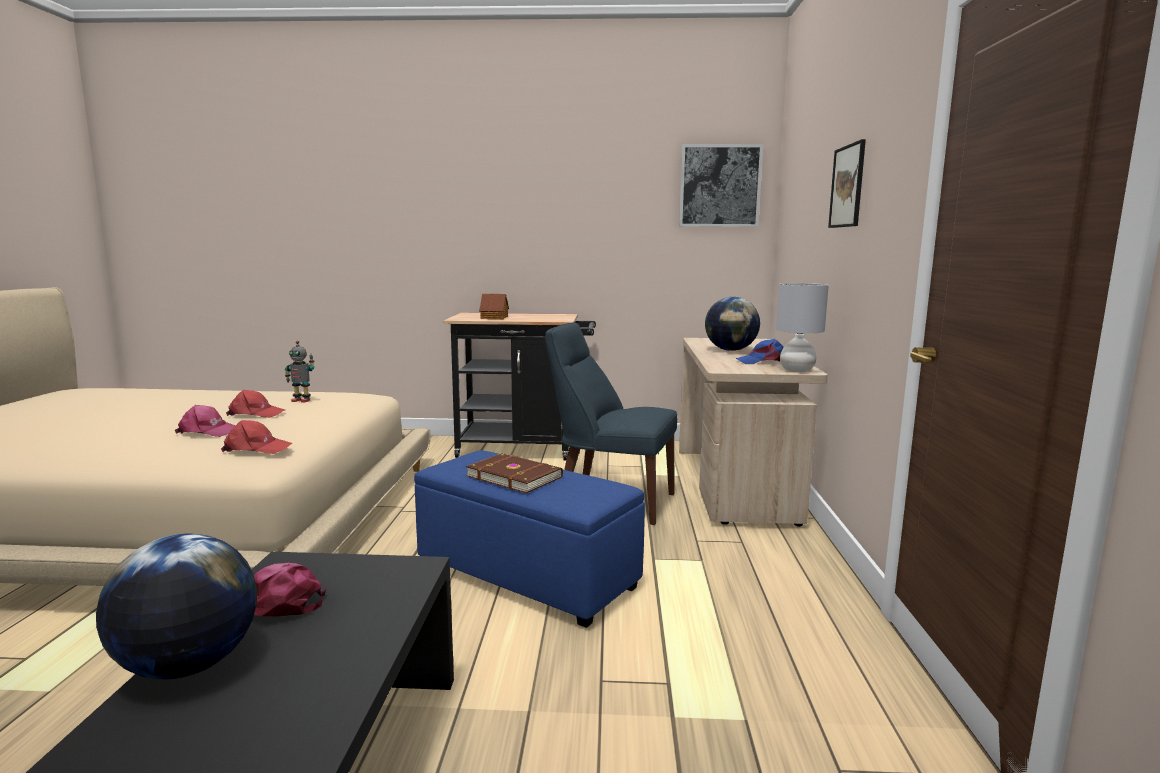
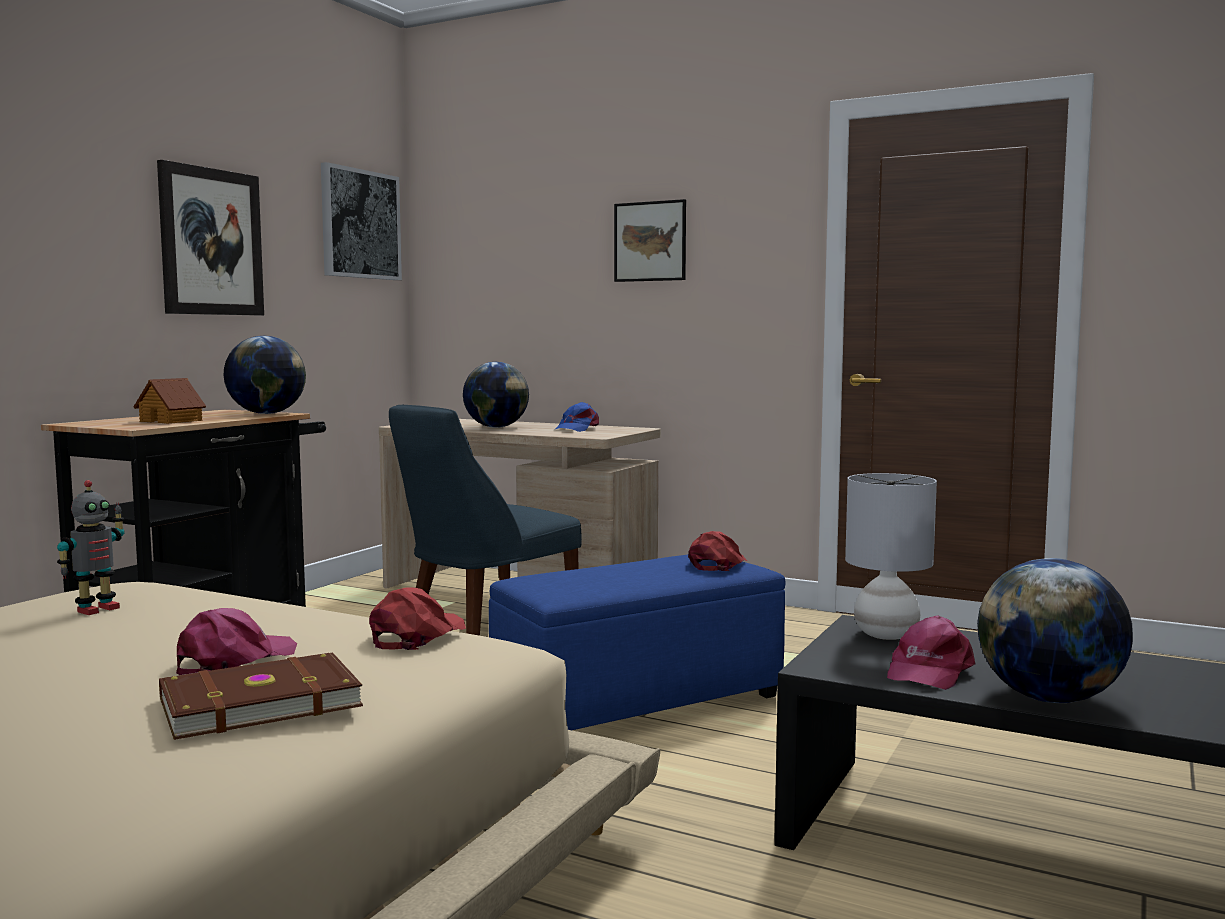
camera: 65 degrees left, 5 degrees down
(255, 414) = (147, 635): red cap -> red cap (718, 564)
(514, 476) = (637, 574): brown book -> brown book (258, 702)
(557, 319) = (266, 413): none -> globe
(581, 210) = (211, 242): none -> picture
(797, 370) = (632, 429): grey table lamp -> grey table lamp (887, 635)

